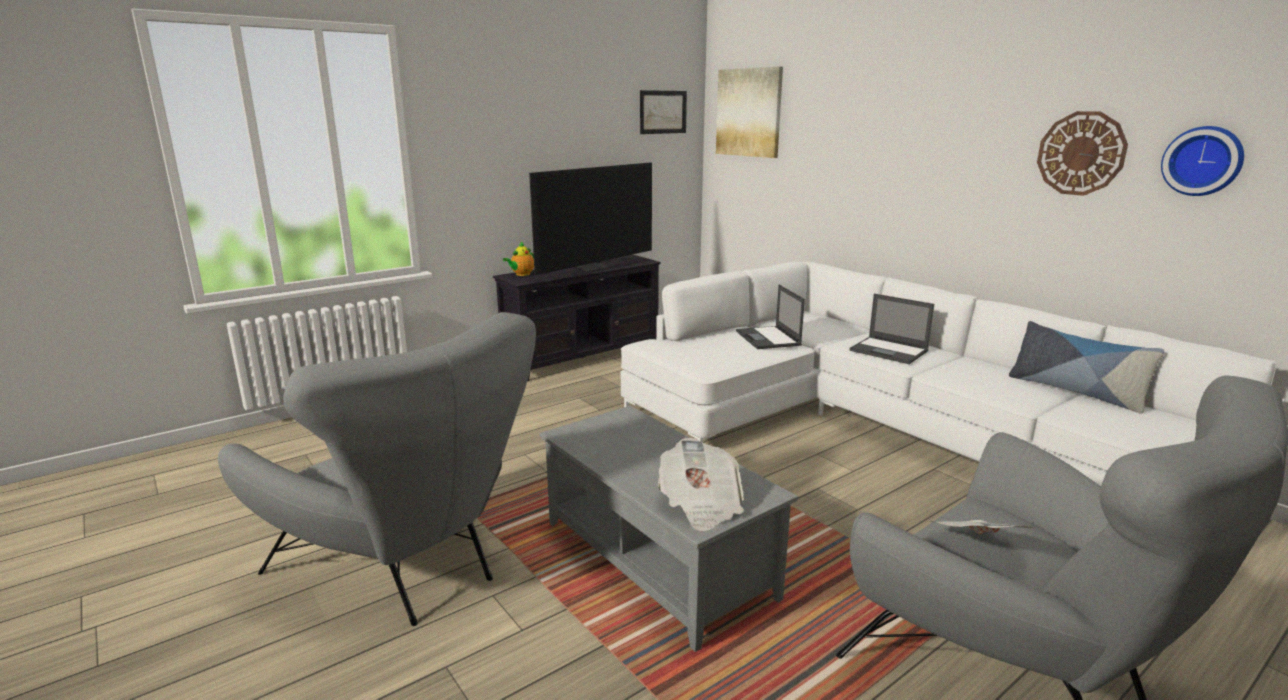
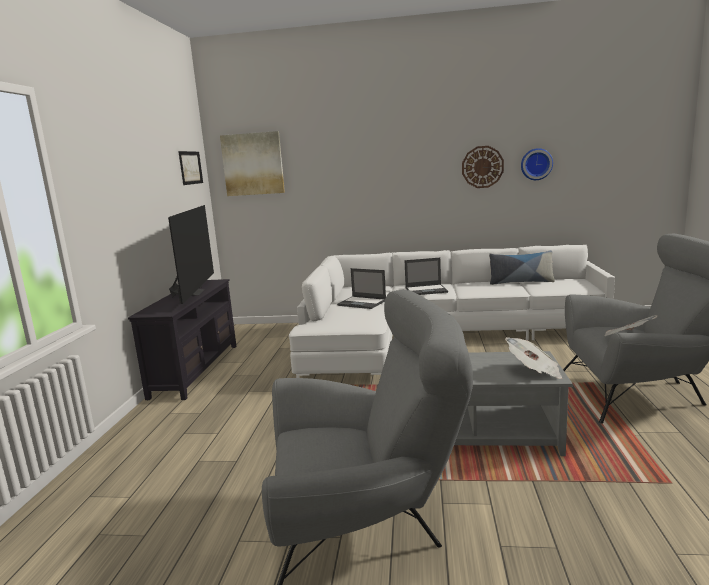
camera: 45 degrees left, 5 degrees down
(521, 274) = (151, 310): teapot -> none

